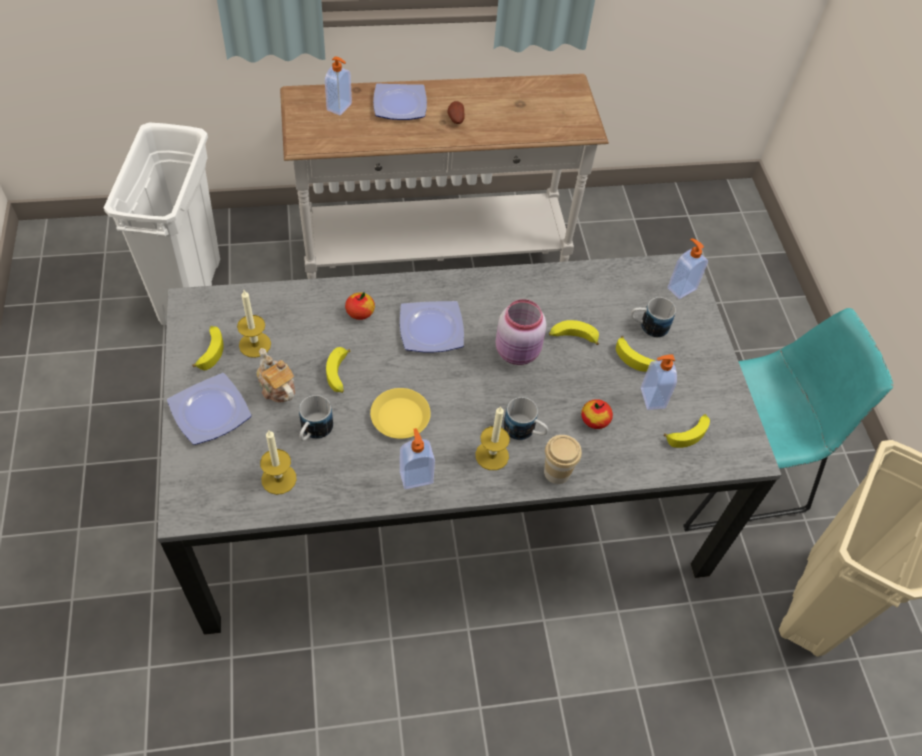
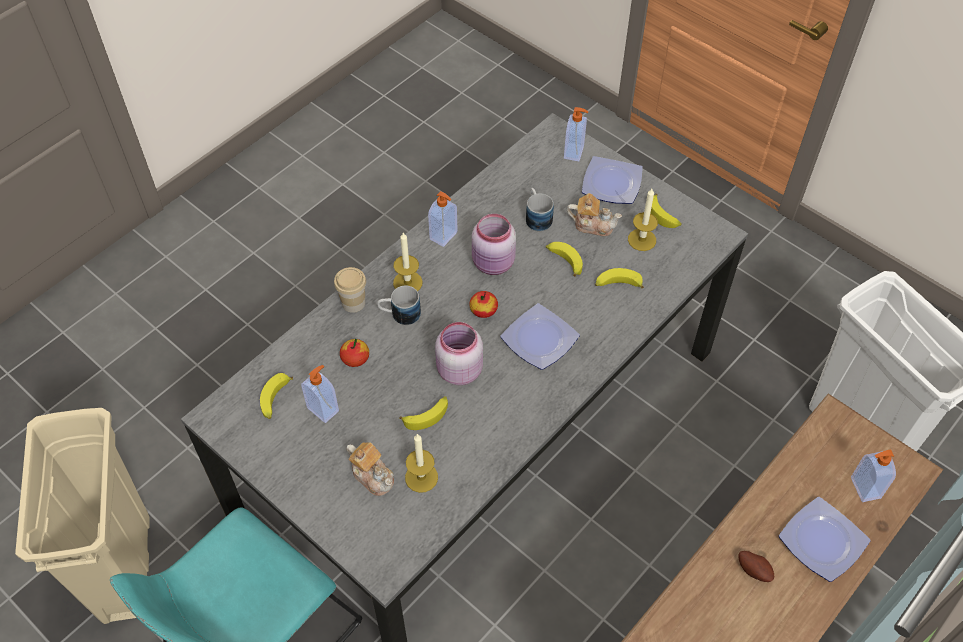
camera: 145 degrees right, 0 degrees up
(279, 479) = (524, 179): candle -> candle (421, 477)
(360, 313) = (603, 313): apple -> apple (483, 310)
(400, 416) = (493, 264): yellow plate -> pink jar
(636, 359) = (360, 435): banana -> banana (617, 285)
(647, 326) = (373, 475): mug -> teapot
(681, 288) = (371, 543): soap dispenser -> soap dispenser (574, 152)

